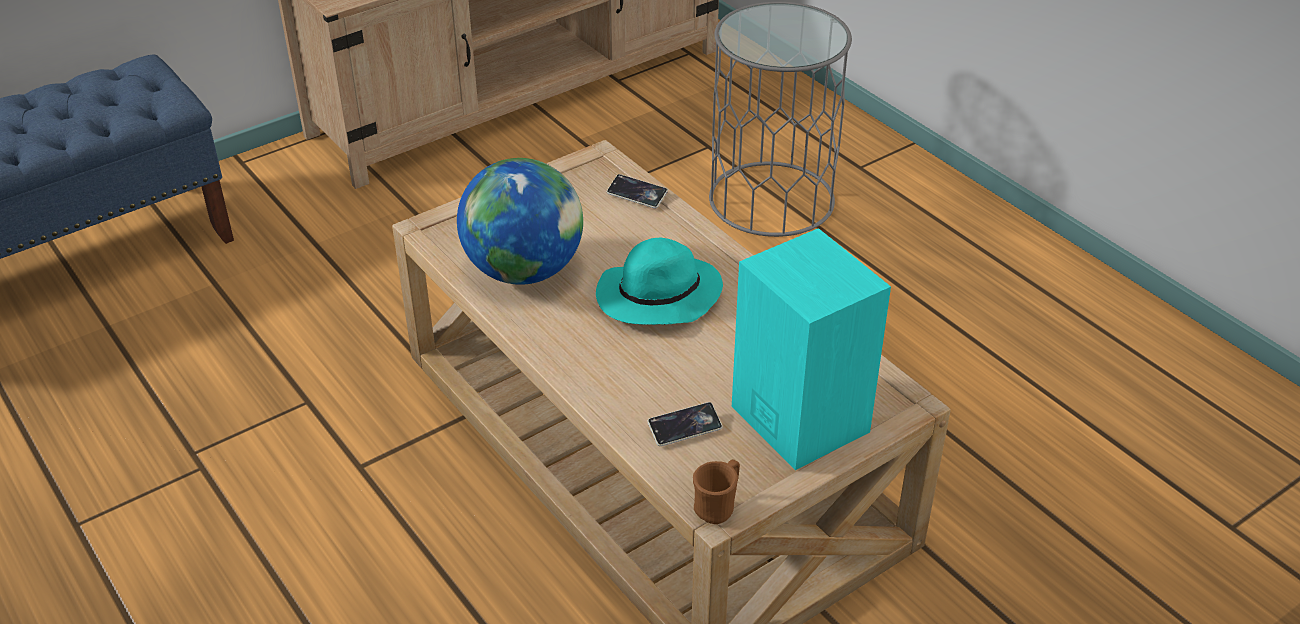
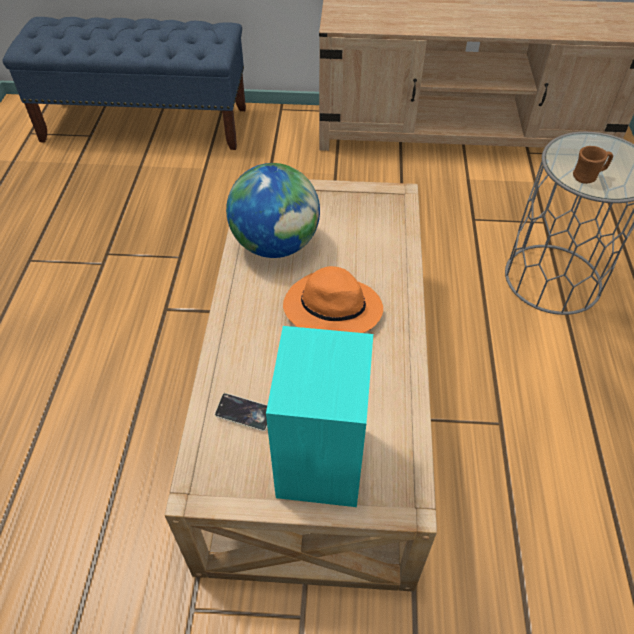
camera: 40 degrees right, 10 degrees up
(637, 194) = (395, 231): phone -> none
(657, 298) = (331, 310): turquoise hat -> orange hat
(718, 506) = (200, 487): brown mug -> brown mug (588, 177)

